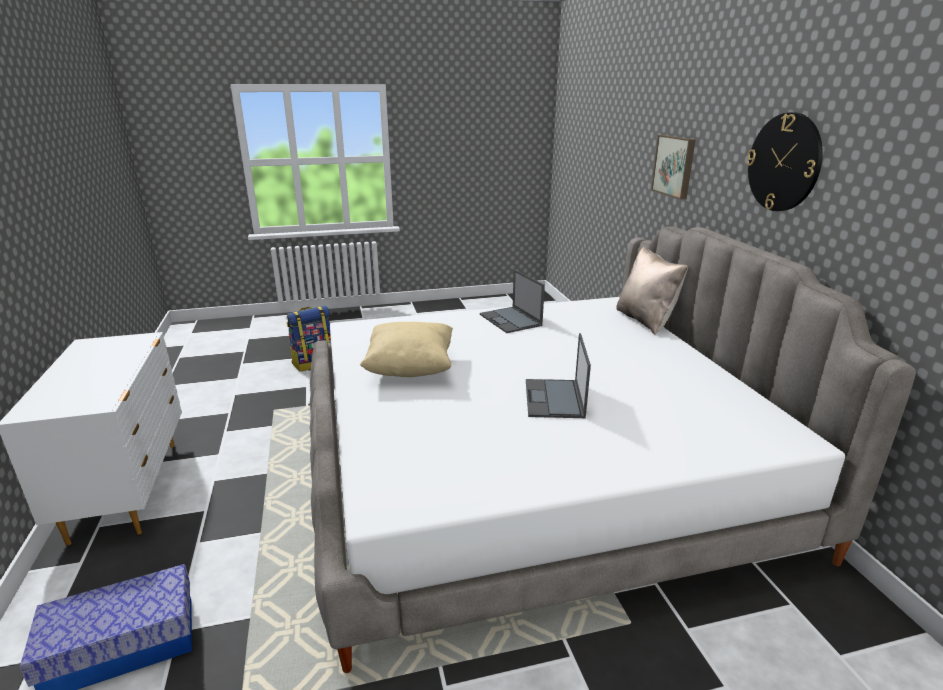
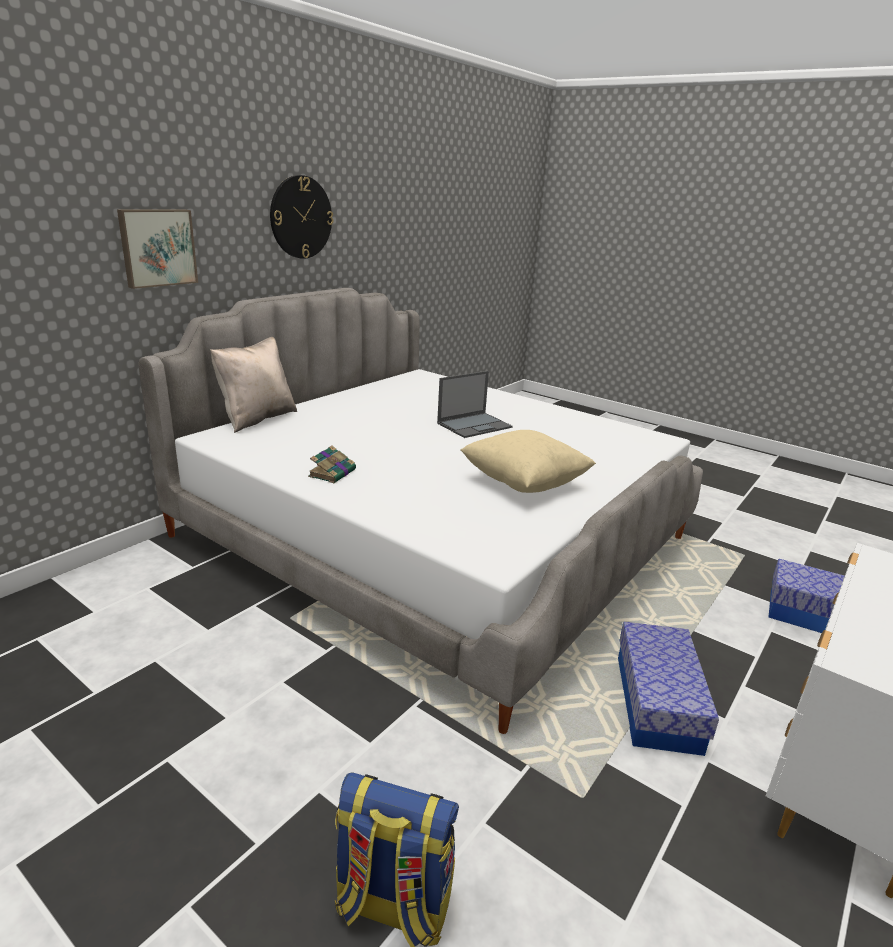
camera: 130 degrees left, 0 degrees up
(261, 463) = (657, 703): none -> storage box
(511, 320) = (333, 473): laptop -> book

